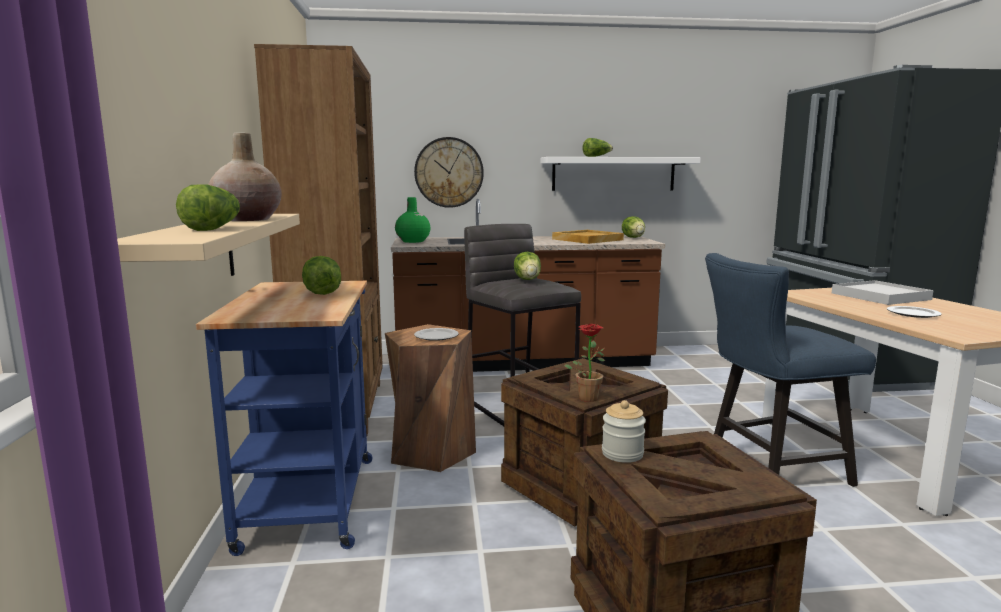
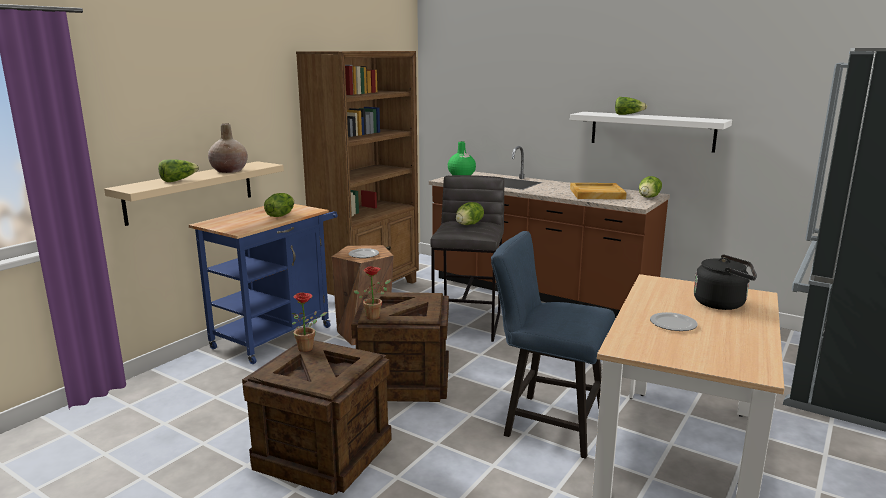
camera: 40 degrees right, 5 degrees up
(449, 172) = (508, 120): wall clock -> none
(622, 454) = (309, 348): jar -> potted plant
(880, 296) = (722, 303): white tray -> black kettle

